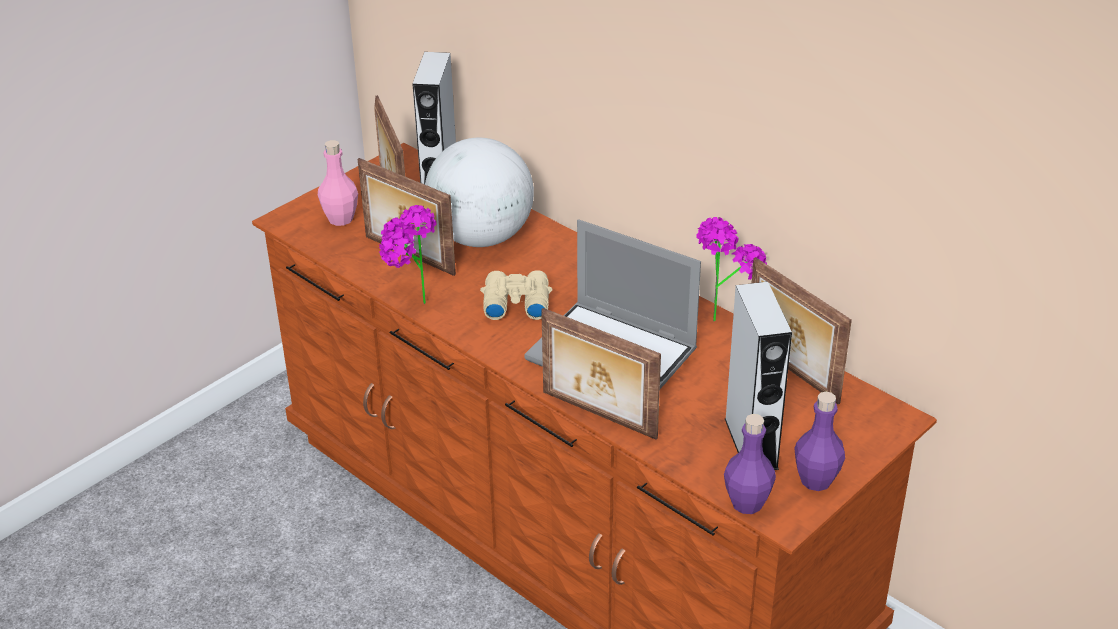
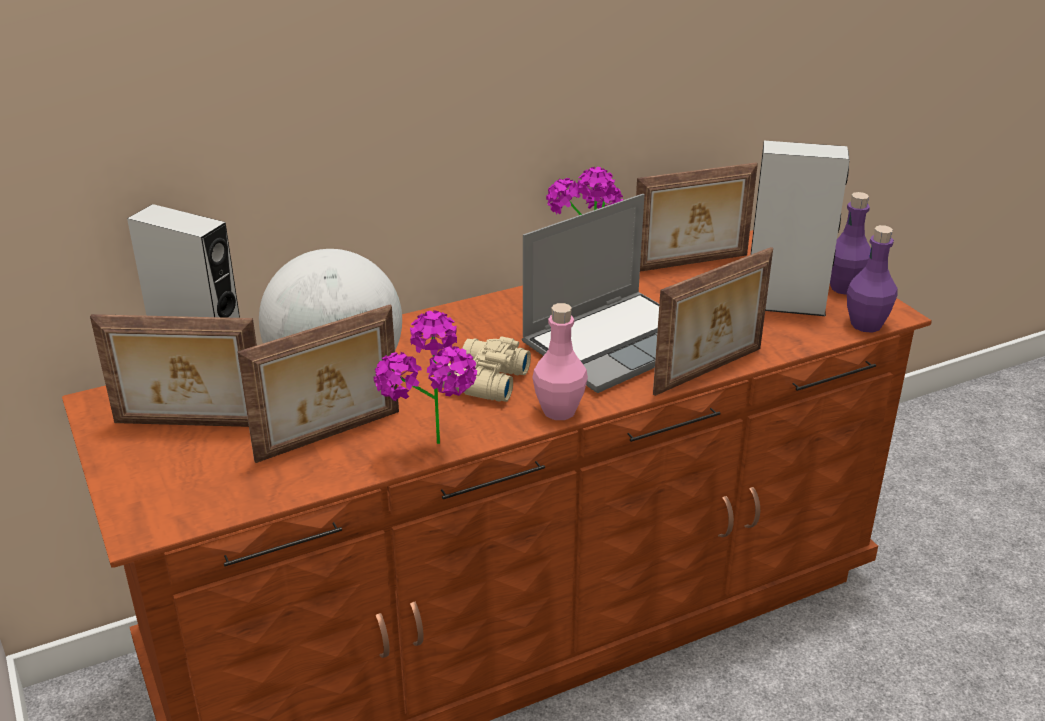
camera: 70 degrees left, 5 degrees down
(340, 219) = (192, 477): pink bottle -> pink bottle (559, 410)

